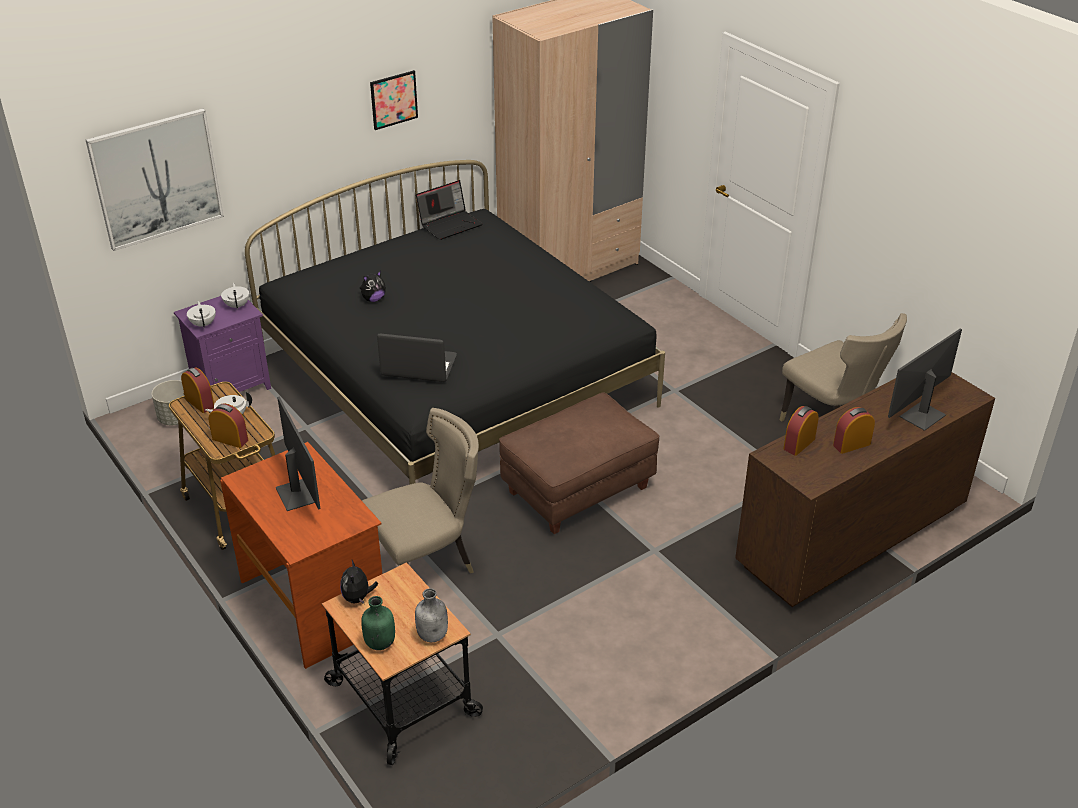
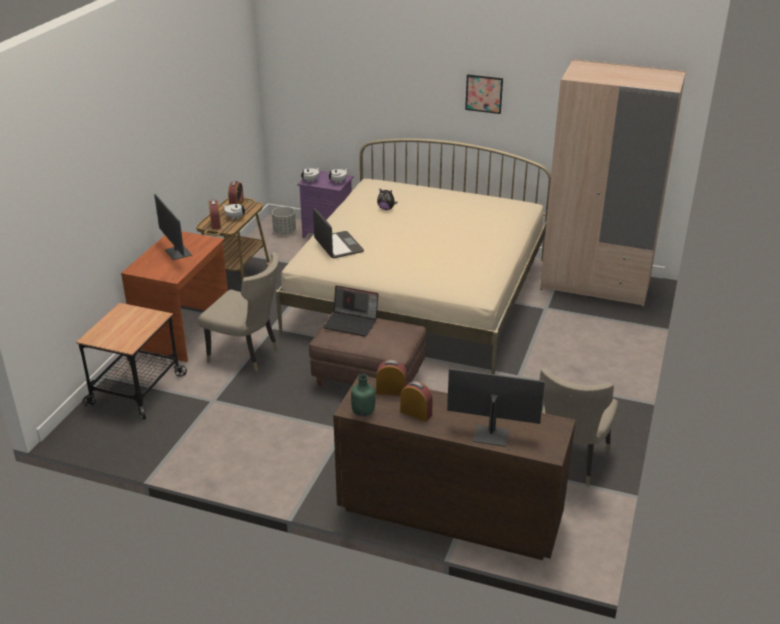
camera: 55 degrees right, 5 degrees down
(156, 179) = (315, 81): picture -> none
(297, 494) = (177, 253): monitor -> monitor turned 120 degrees clockwise
(358, 598) = (131, 310): plush toy -> none
(379, 642) = (103, 330): green bottle -> green bottle (363, 412)
(433, 635) = (121, 343): grey bottle -> none
(450, 224) = (498, 199): laptop -> laptop (352, 323)
(456, 382) = (420, 295): black bed -> beige bed

